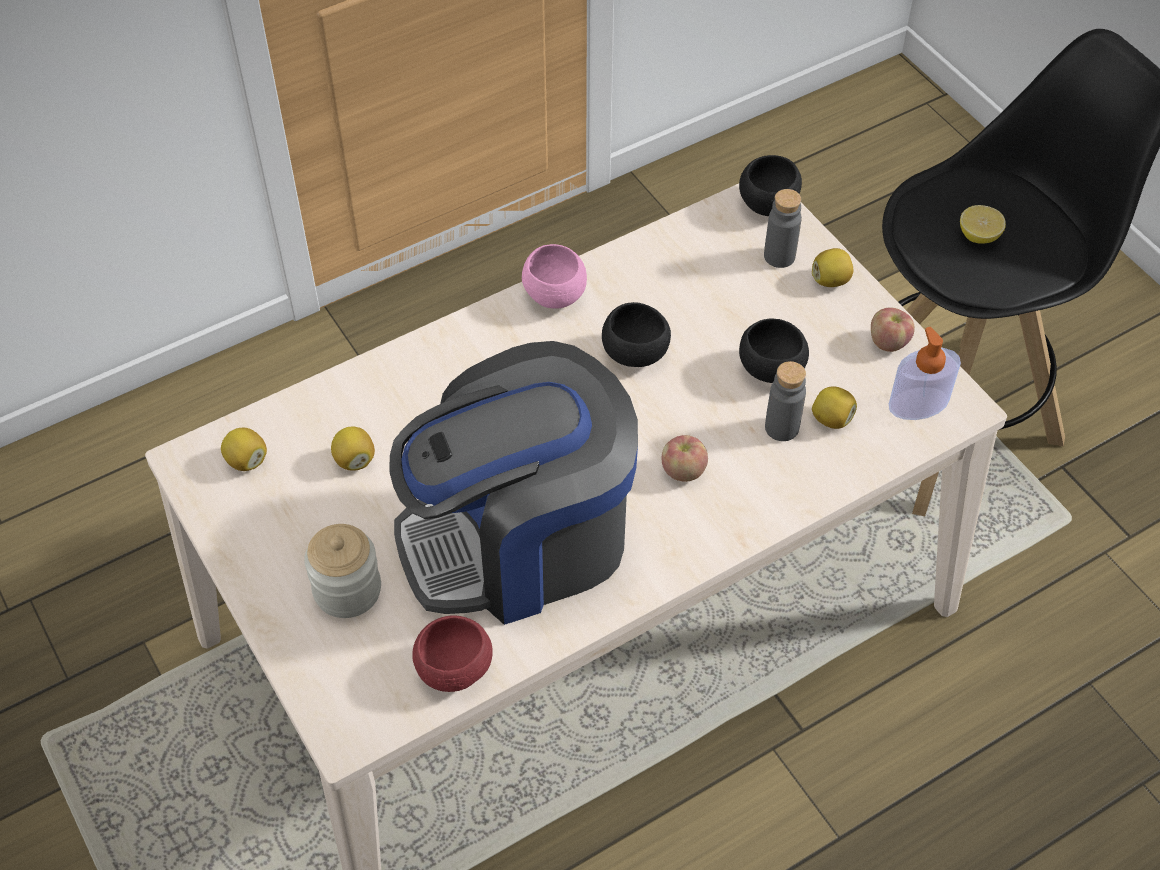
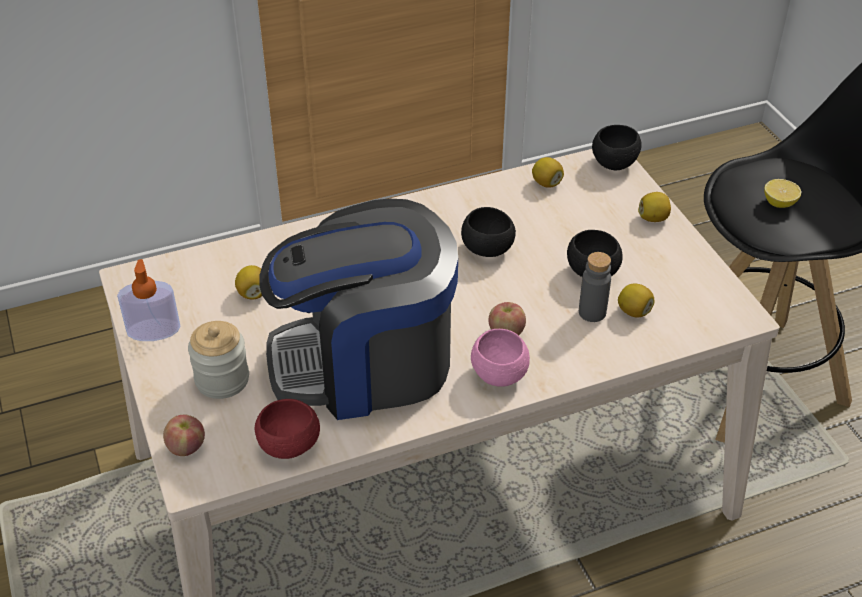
camera: 10 degrees right, 10 degrees down
(246, 460) = (172, 284): lemon -> lemon (546, 183)
(554, 295) = (434, 204): pink bowl -> pink bowl (499, 375)
(779, 256) = (616, 198): grey bottle -> none
(888, 342) = (691, 264): apple -> apple (186, 447)
(918, 404) = (707, 309): soap dispenser -> soap dispenser (153, 330)

